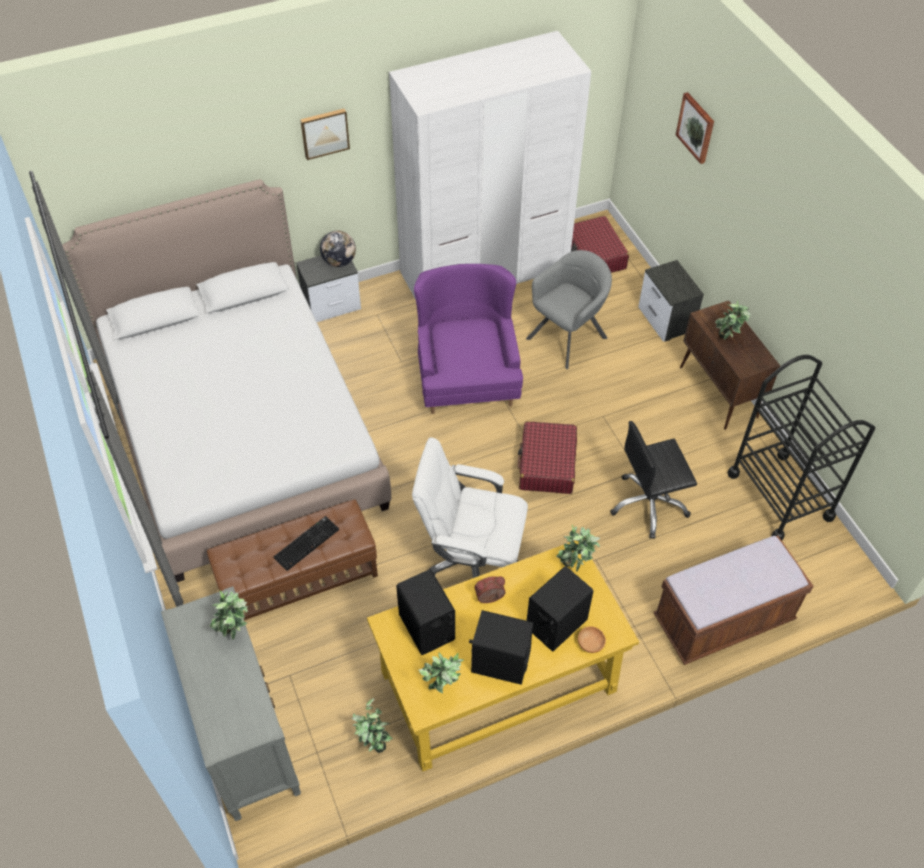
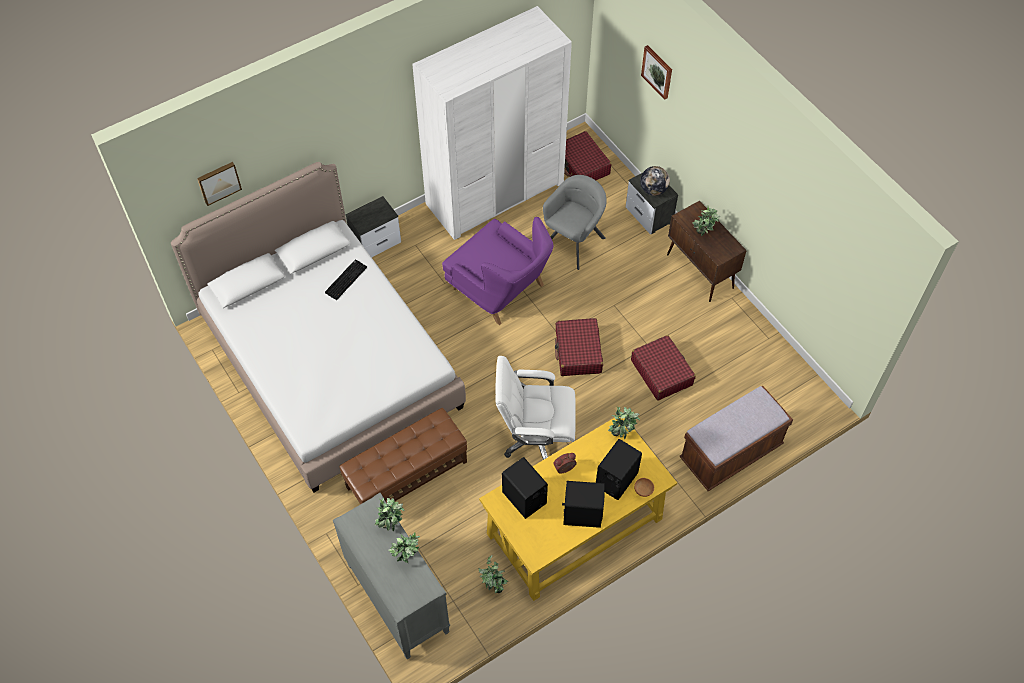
camera: 10 degrees left, 5 degrees up
(306, 542) = (414, 447): keyboard -> keyboard (345, 279)
(324, 132) = (364, 116): picture -> picture (218, 182)
(339, 261) = (380, 209): globe -> globe (653, 190)
(442, 689) = (545, 540): potted plant -> potted plant (407, 559)
(466, 377) = (500, 288): purple armchair -> purple armchair turned 150 degrees clockwise
(649, 505) = (661, 372): black office chair -> red suitcase
(780, 495) = (759, 349): black cart -> none

